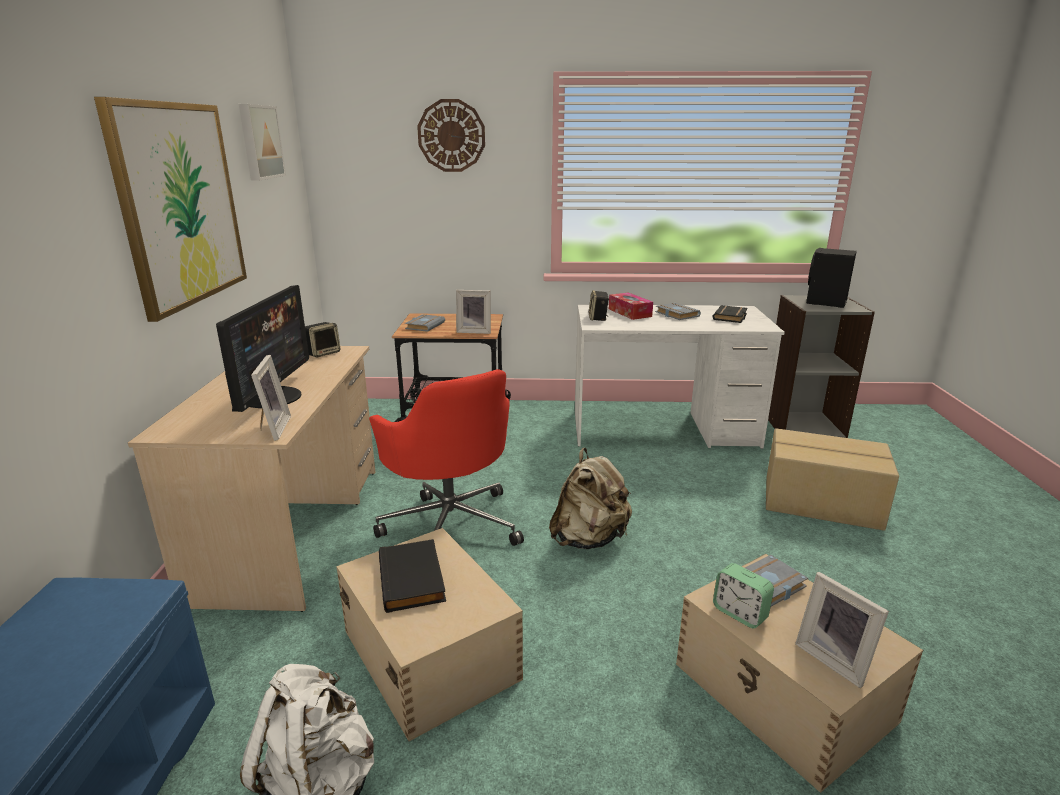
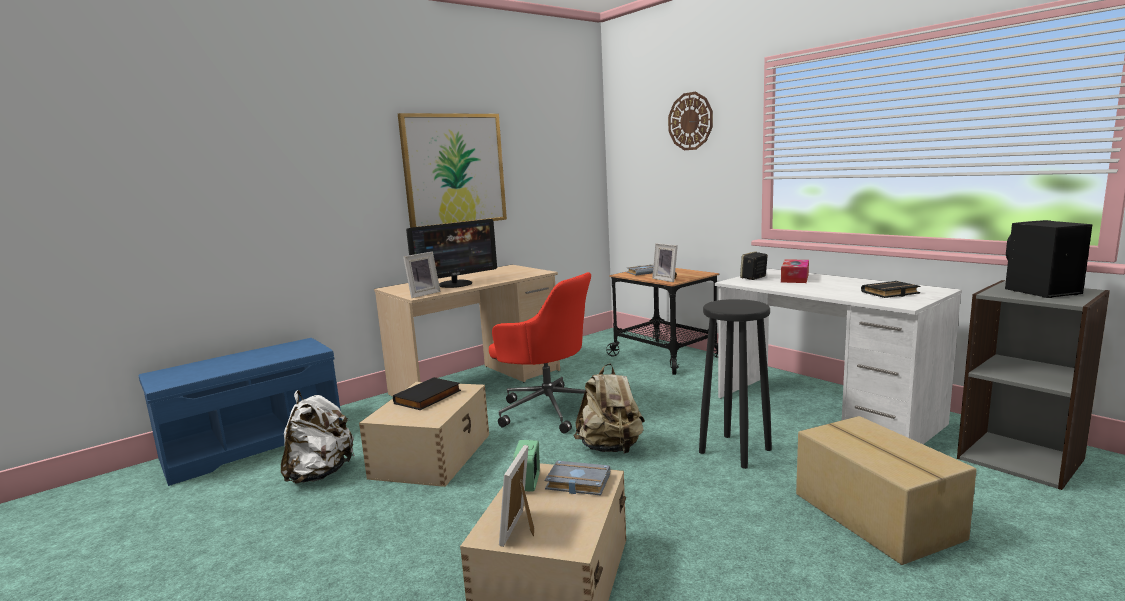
camera: 50 degrees right, 10 degrees down
(259, 142) = (548, 135): picture -> none
(323, 353) = (526, 271): speaker -> none
(451, 525) = (548, 409): red office chair -> red office chair turned 75 degrees counterclockwise
(673, 492) = (734, 450): none -> black stool
(675, 314) = (836, 284): grey book -> none

